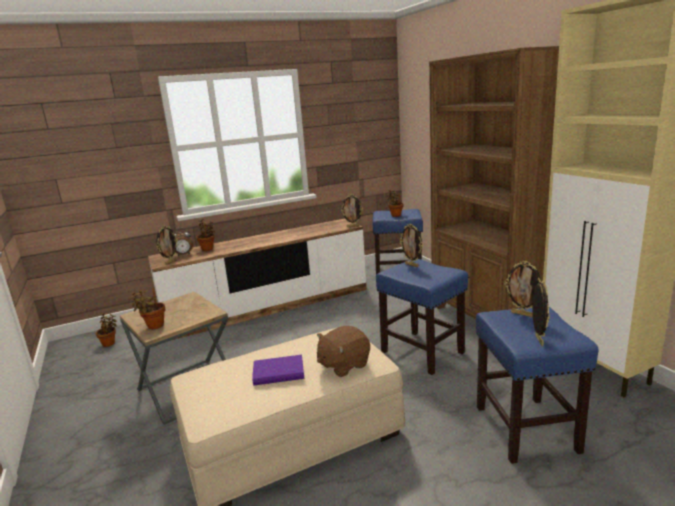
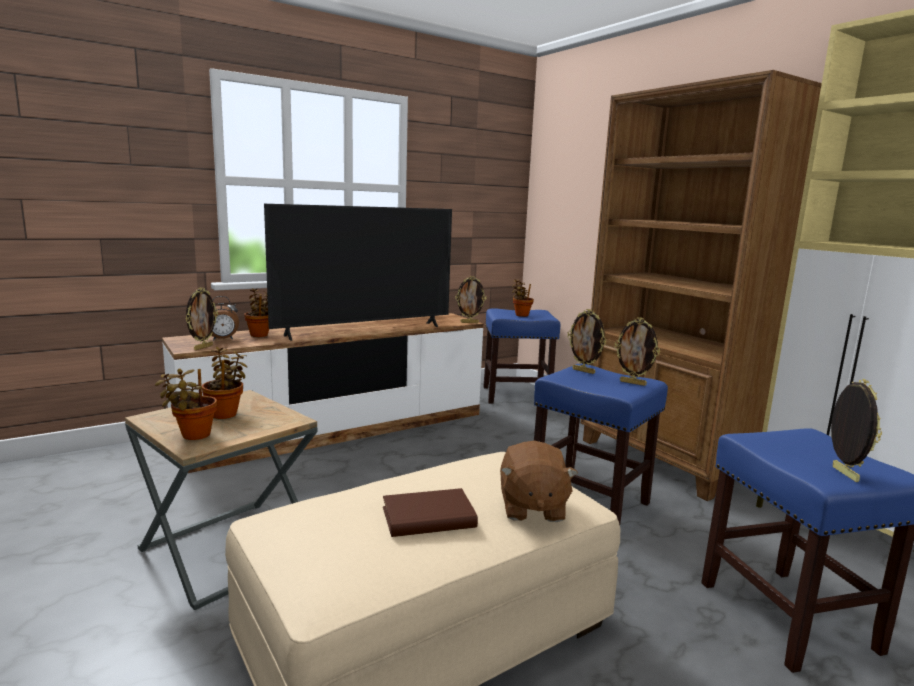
camera: 10 degrees left, 5 degrees down
(109, 343) = (81, 474): potted plant -> potted plant (226, 413)
(277, 240) = (365, 331): none -> television
(278, 373) = (428, 518): purple book -> brown book
(343, 365) = (531, 507): brown plush toy -> brown plush toy turned 45 degrees counterclockwise
(522, 314) = (790, 438): picture frame -> picture frame (633, 383)

